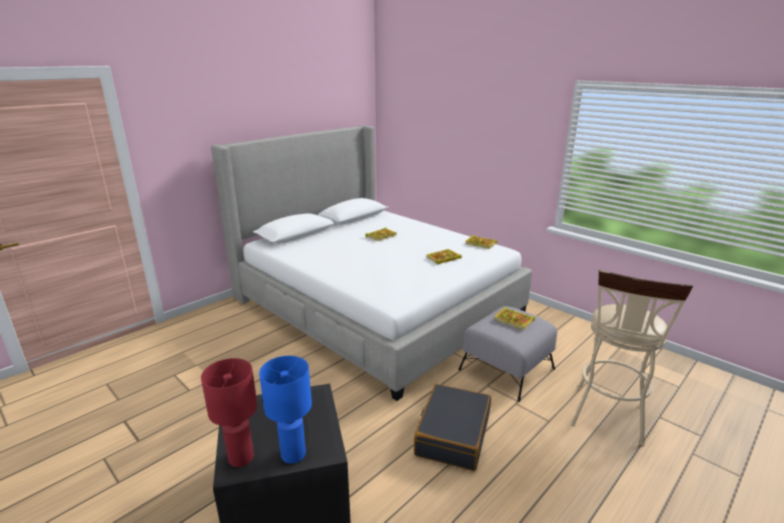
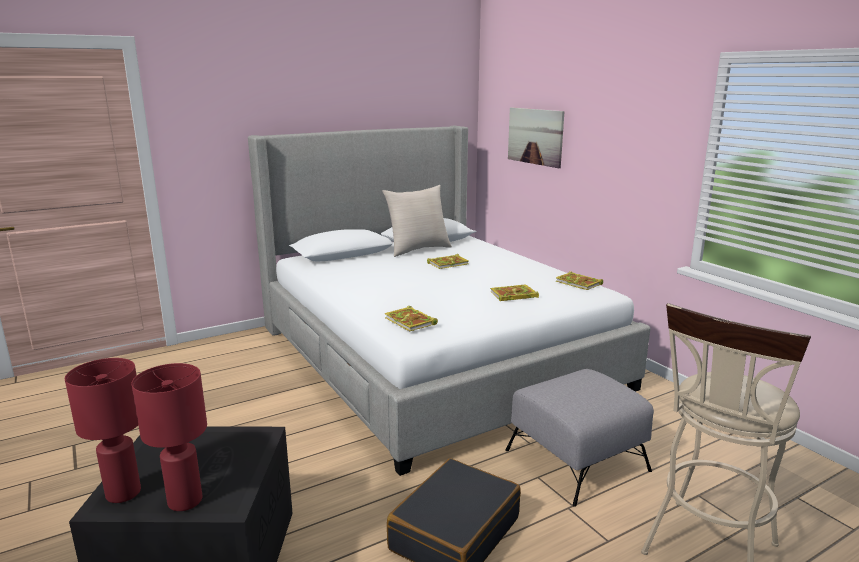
camera: 15 degrees right, 5 degrees down
(293, 455) = (185, 502): blue table lamp -> red table lamp
(350, 225) = (418, 249): none -> beige pillow
(428, 133) = (535, 136): none -> picture
(515, 320) = (588, 387): book -> book (411, 322)

